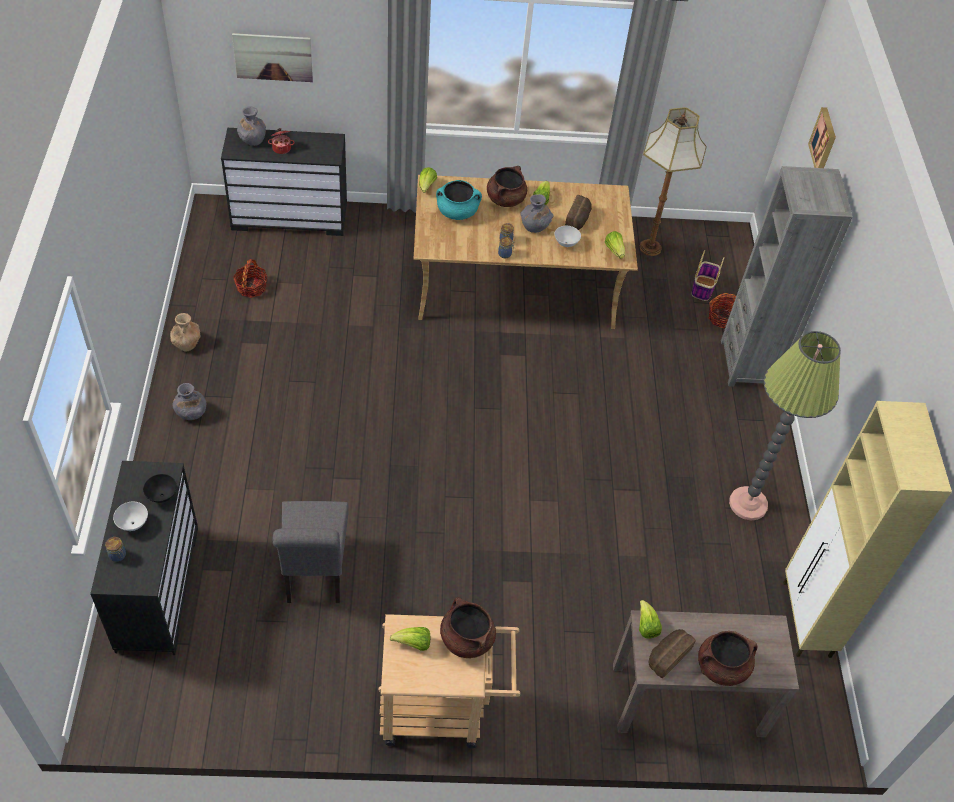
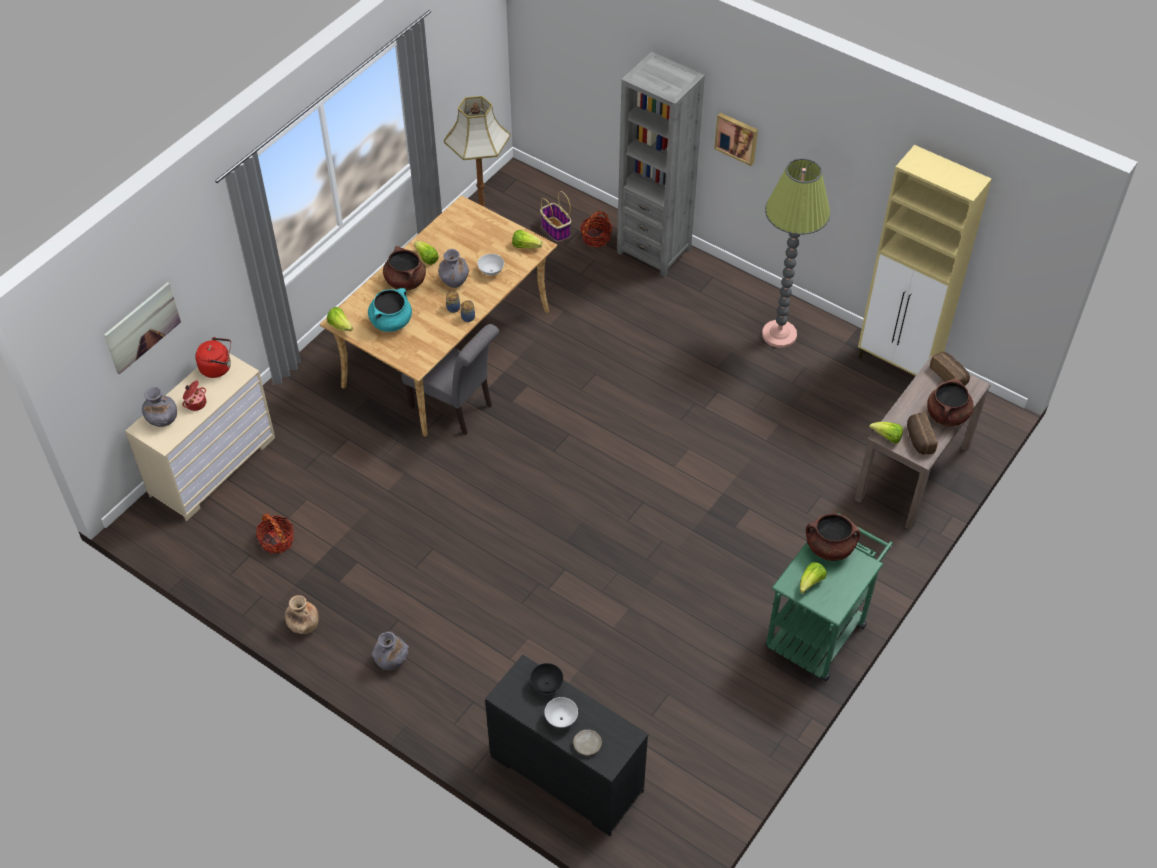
camera: 50 degrees left, 0 degrees up
(118, 556) = (587, 744): jar -> beige plate
(290, 217) = (212, 466): black dresser -> beige dresser
(315, 574) = (636, 650): grey chair -> grey chair (455, 408)
(324, 142) = (218, 367): none -> red kettle
(442, 710) = (820, 629): beige cart -> green cart
(578, 220) = (472, 249): bread -> bread (949, 375)
(824, 140) = (600, 41): picture -> picture (737, 138)

